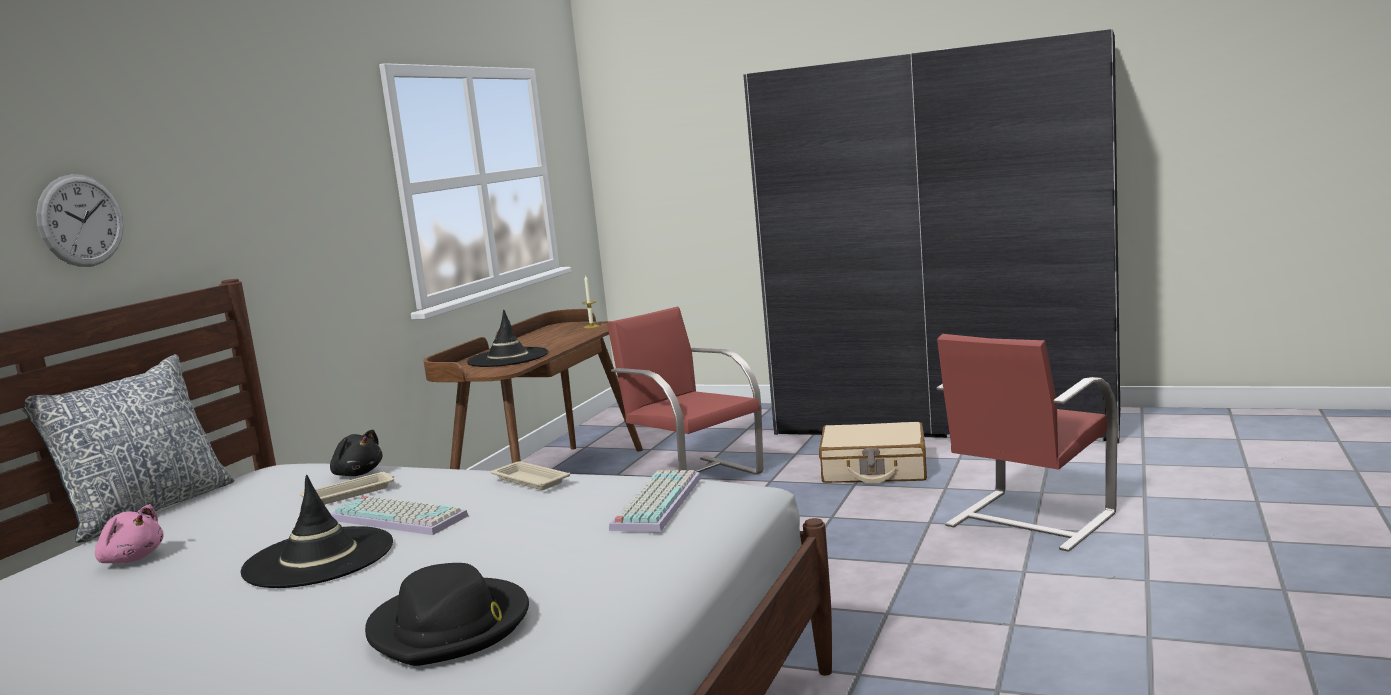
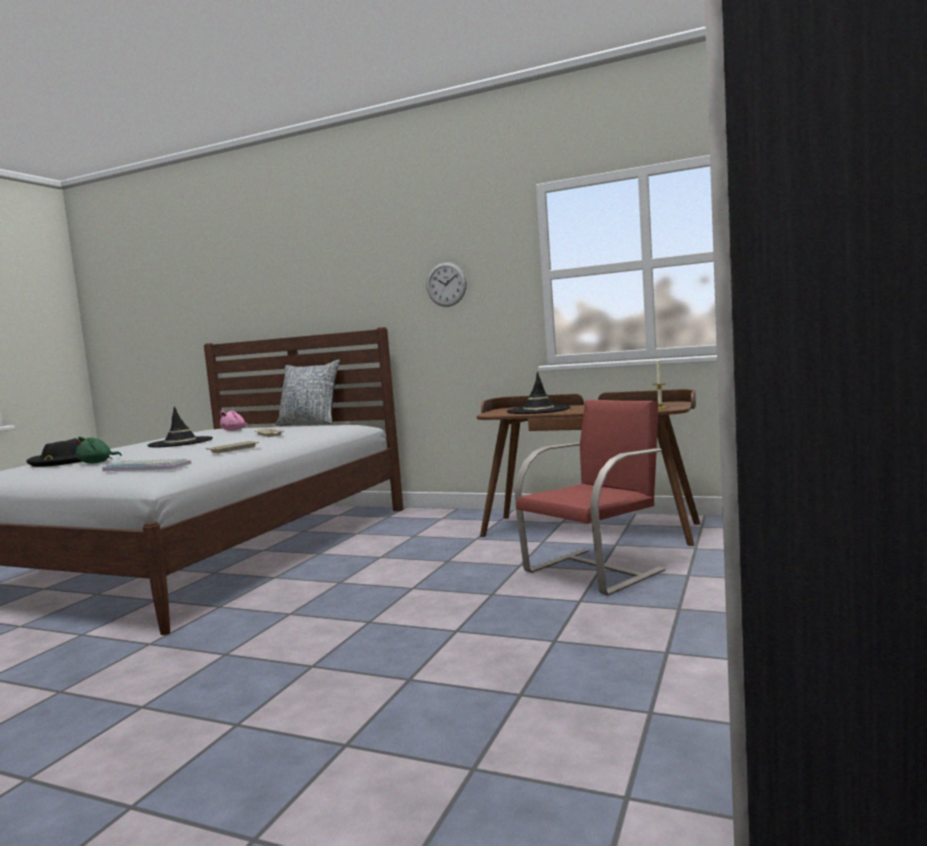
camera: 90 degrees right, 5 degrees down
(81, 220) = (328, 294): wall clock -> wall clock (446, 284)
(357, 473) = (309, 432): black plush toy -> none
(401, 517) = (214, 443): keyboard -> none
(531, 572) = (97, 462): none -> green plush toy
(874, 470) = (605, 651): beige suitcase -> none
(1027, 520) = (372, 743): red chair -> none

